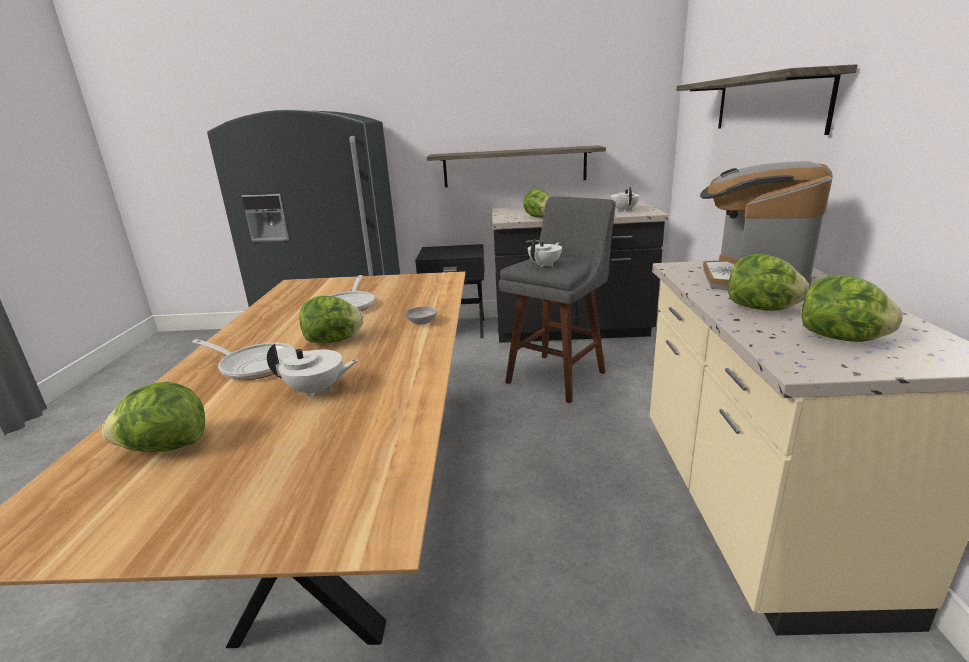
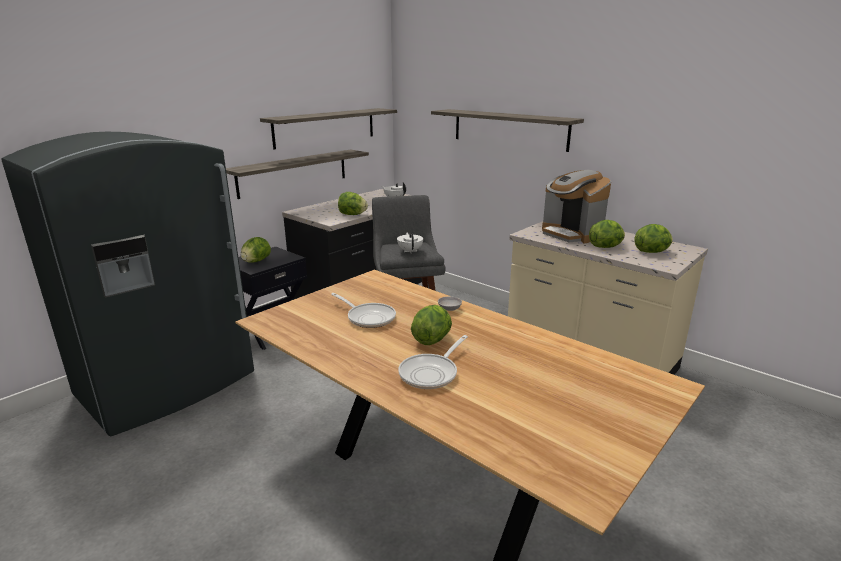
camera: 50 degrees left, 0 degrees up
(166, 447) = (524, 424): lettuce -> lettuce (256, 261)
(254, 365) = (431, 373): frying pan -> frying pan turned 150 degrees clockwise
(317, 390) = (507, 364): white teapot -> none
(563, 116) = (325, 127): none -> shelf

